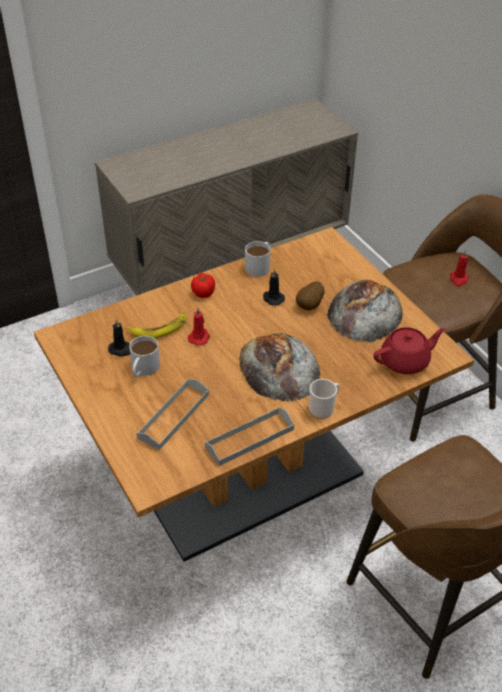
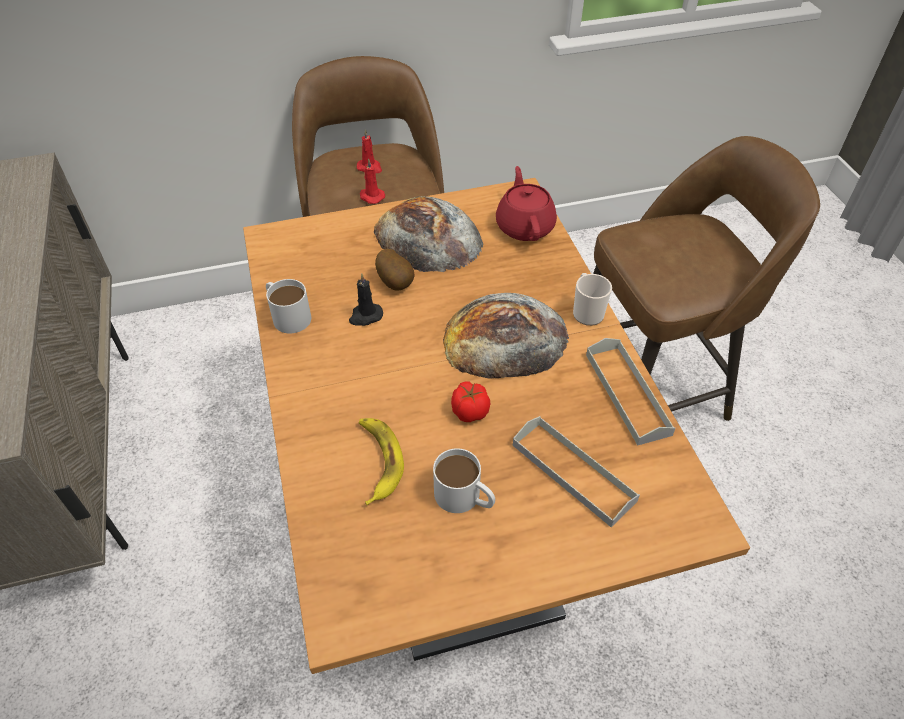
camera: 75 degrees left, 5 degrees up
(121, 350) = (410, 523): black candle -> none
(199, 337) = (416, 413): red candle -> red candle (371, 196)
(204, 293) = (318, 390): tomato -> tomato (469, 411)

